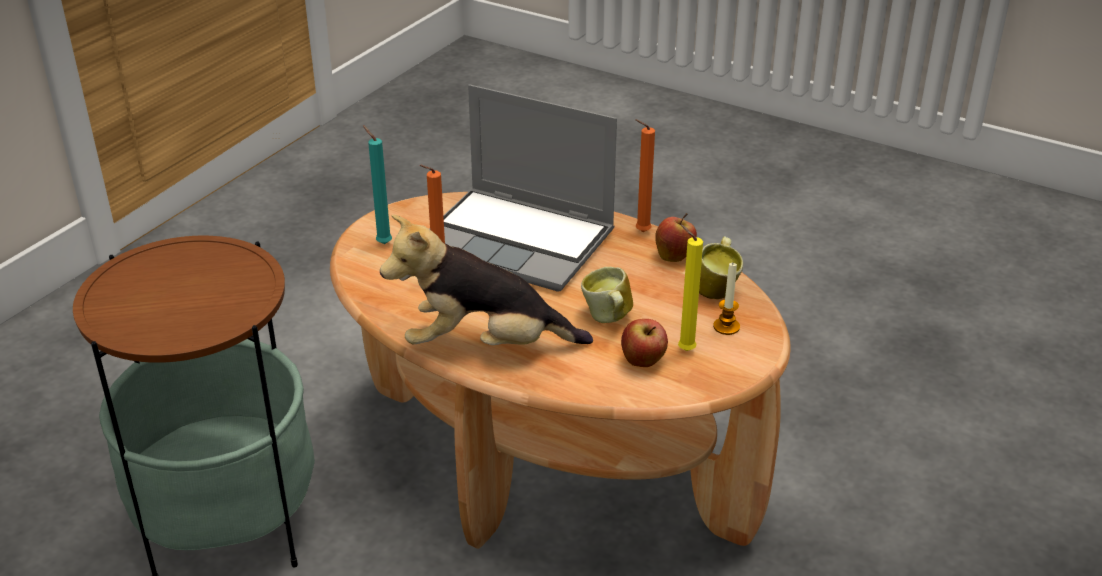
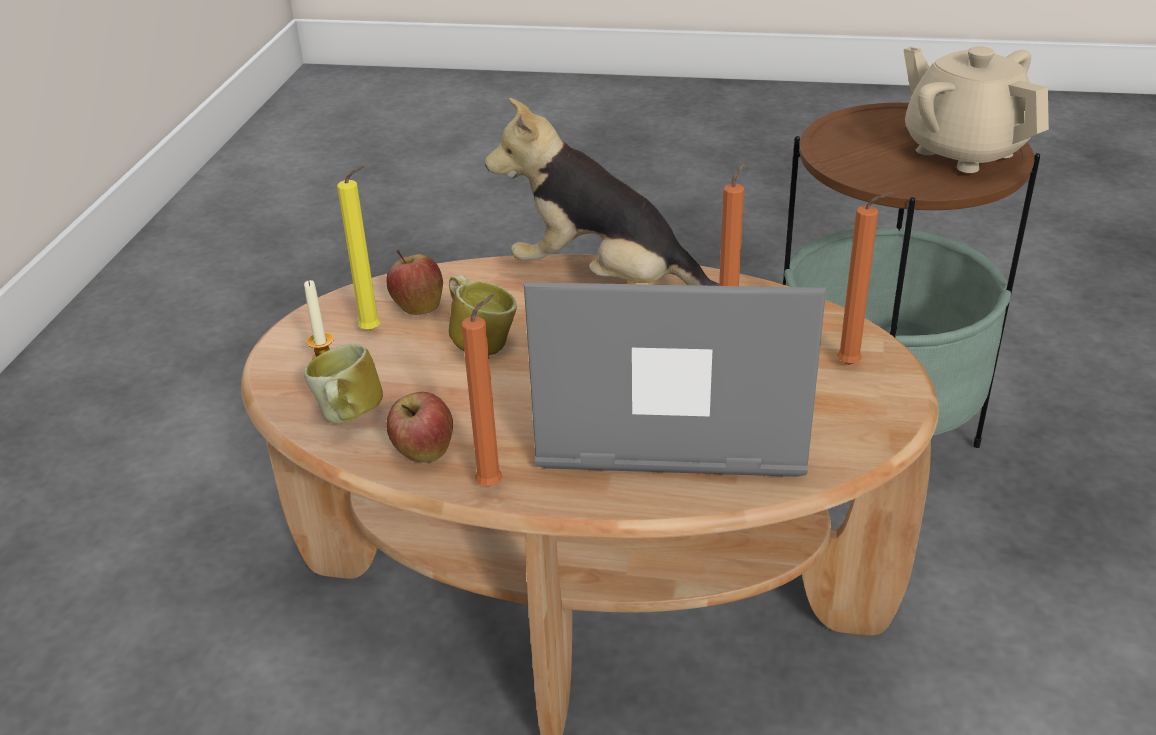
camera: 160 degrees right, 0 degrees up
(158, 271) = (963, 151): none -> beige teapot
(382, 243) = (852, 365): turquoise candle -> orange candle
(485, 345) = (606, 282): plush toy -> plush toy turned 135 degrees counterclockwise

